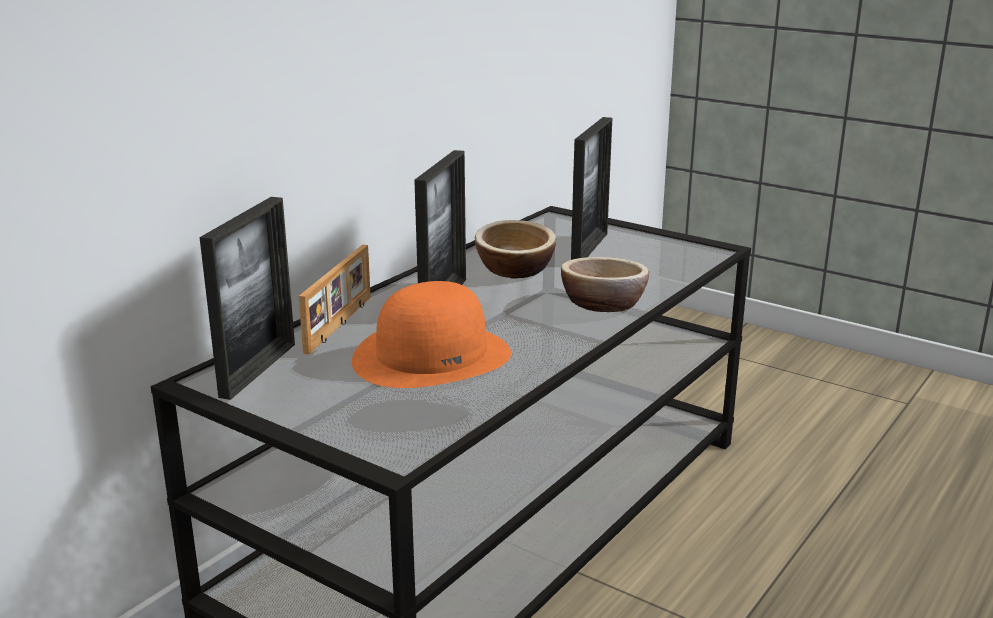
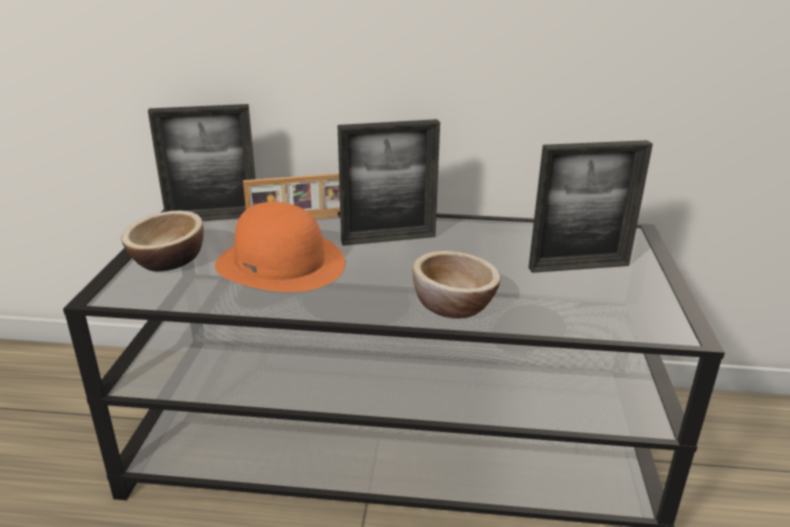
camera: 60 degrees right, 5 degrees up
(515, 269) = (481, 248): bowl -> bowl (168, 260)

